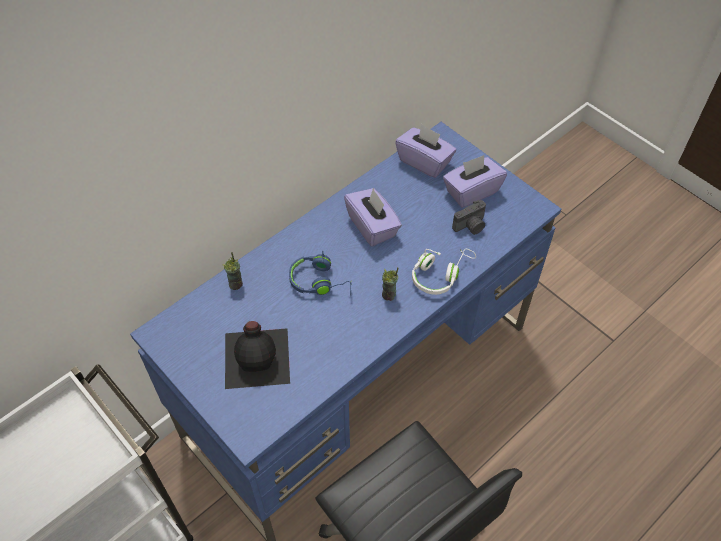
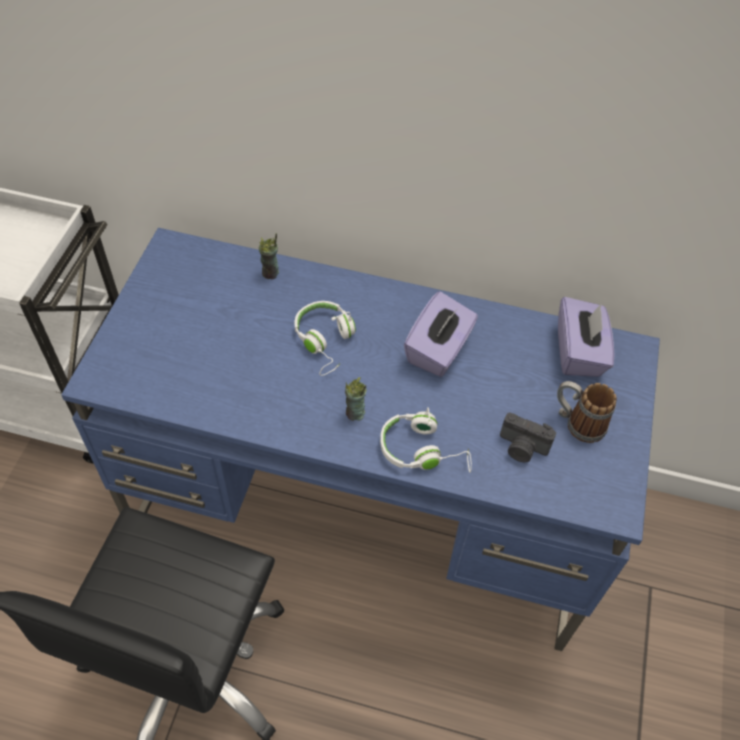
camera: 55 degrees right, 0 degrees up
(258, 356) = (194, 337): black bottle -> none
(320, 282) = (326, 341): blue headphones -> white headphones
(471, 191) = (577, 423): purple tissue box -> mug

